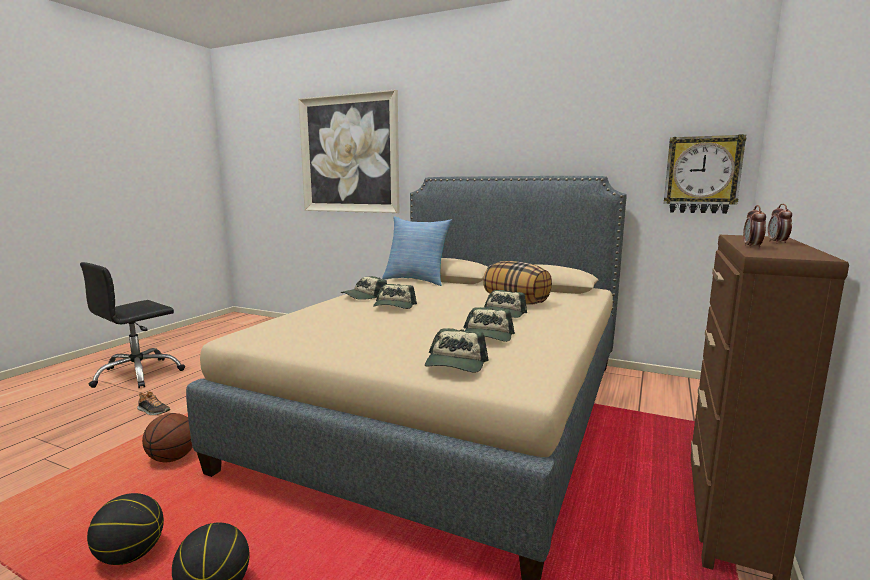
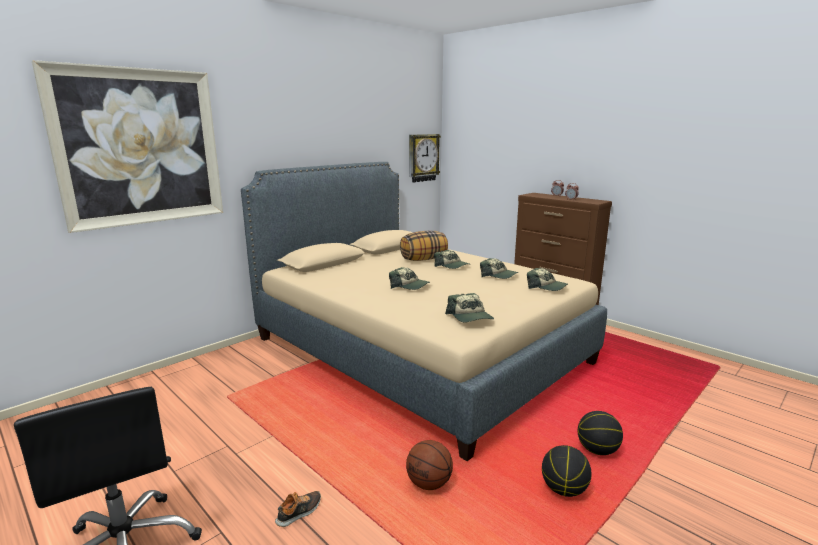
camera: 70 degrees left, 5 degrees up
(364, 296) = (362, 292): cap -> cap (470, 317)
(416, 280) = (316, 271): pillow -> none

